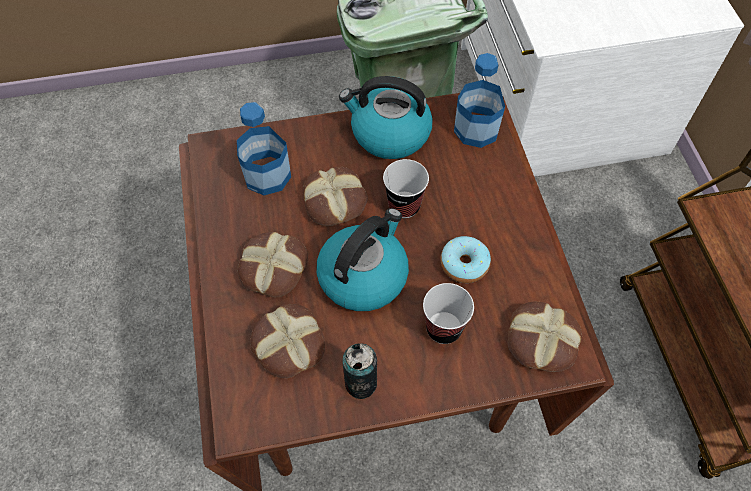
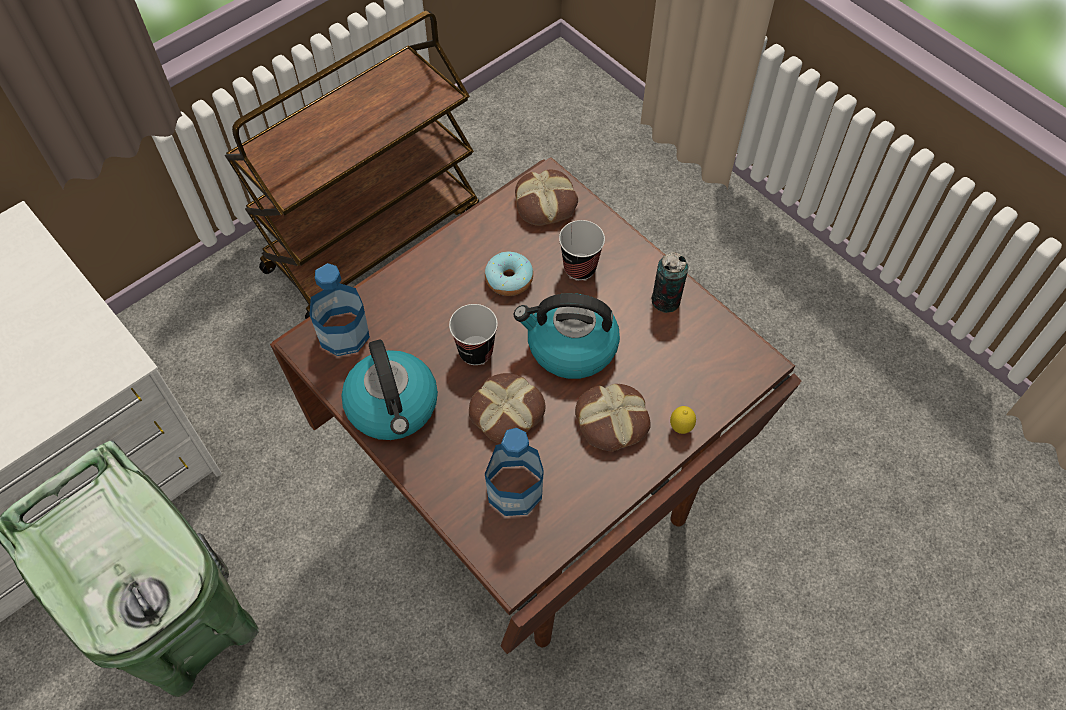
camera: 120 degrees left, 0 degrees up
(229, 315) = (680, 428): none -> lemon
(287, 344) = (673, 368): bread -> none

